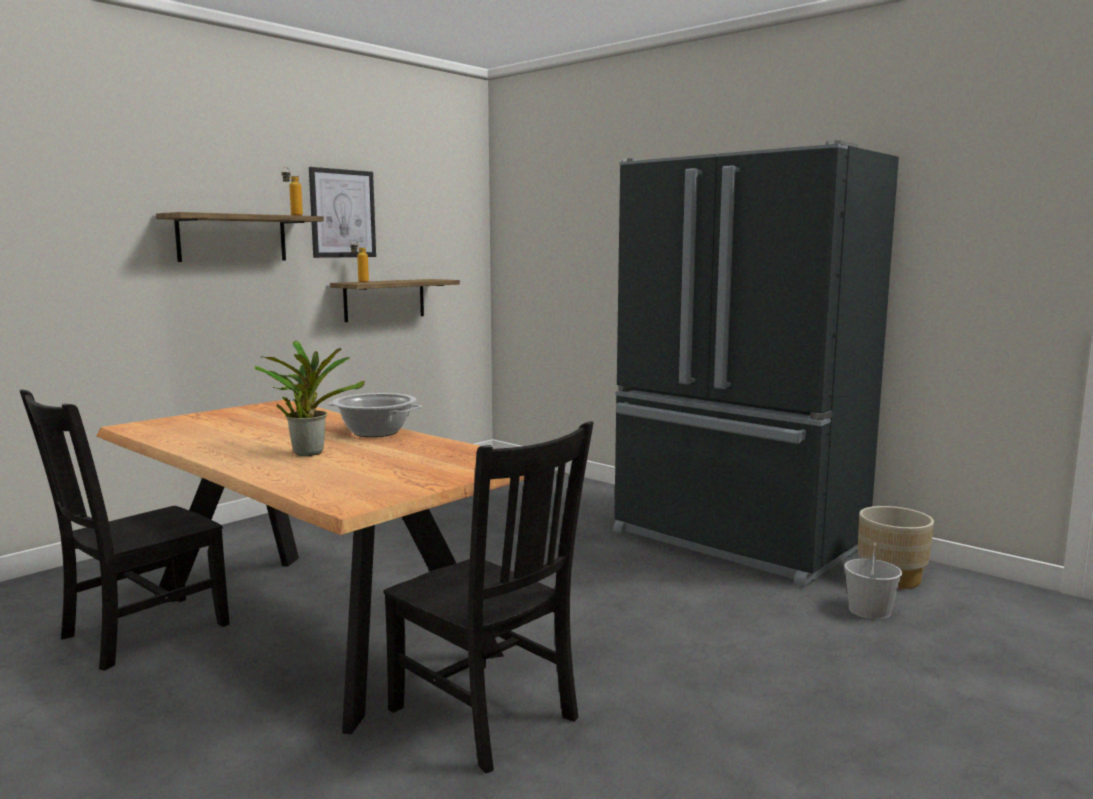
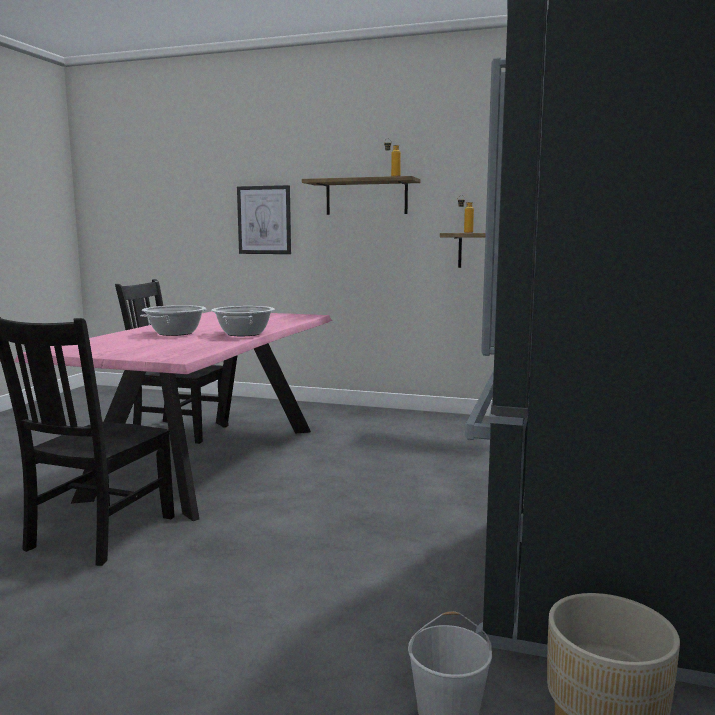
camera: 65 degrees right, 0 degrees up
(308, 452) = (175, 333): potted plant -> cooking pot
(314, 626) = (208, 461): brown dining table -> pink dining table
(342, 213) = (464, 173): picture -> picture (264, 220)

